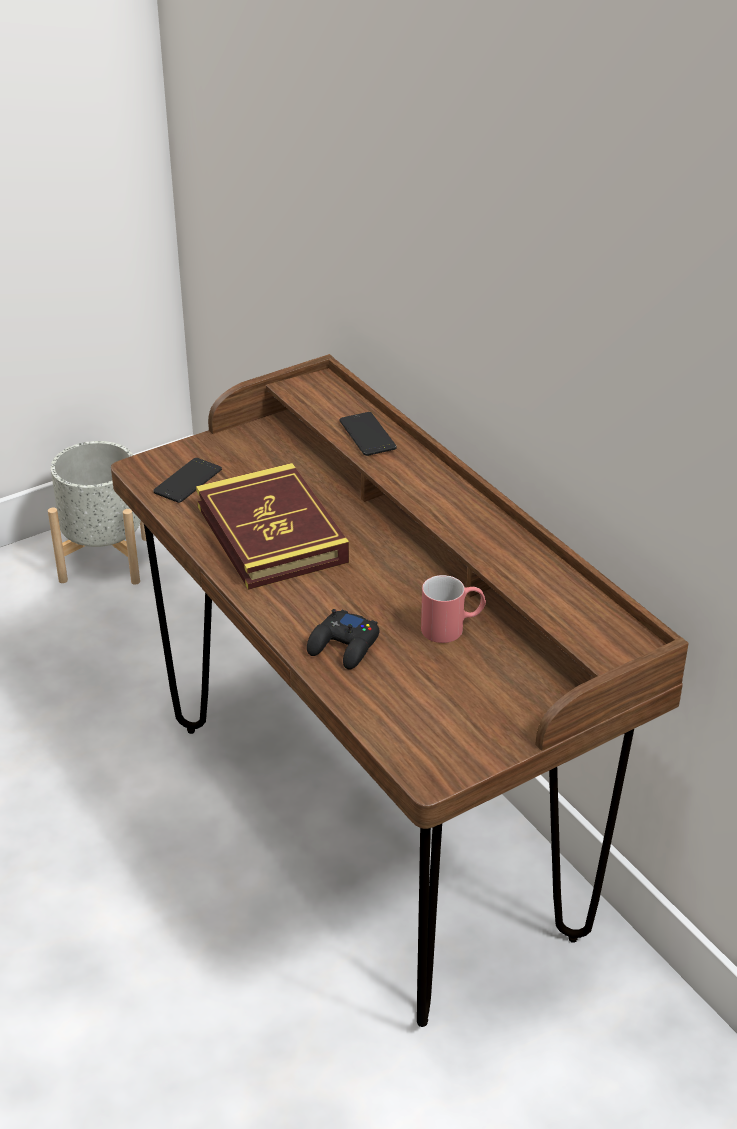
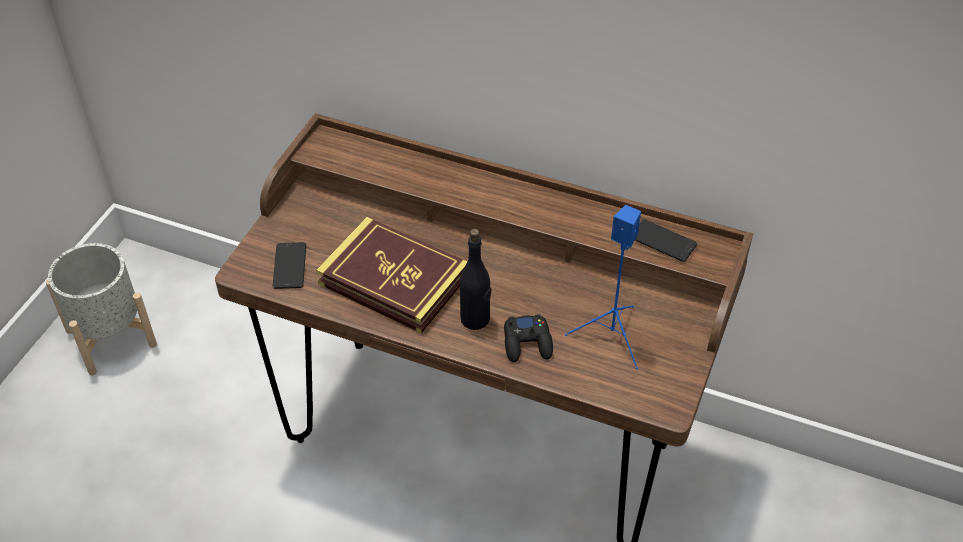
camera: 35 degrees left, 10 degrees up
(314, 602) = (475, 319): none -> black bottle
(367, 435) = (406, 169): phone -> phone (663, 241)
(441, 682) = (612, 336): none -> blue speaker
(452, 628) = (581, 292): red mug -> none

